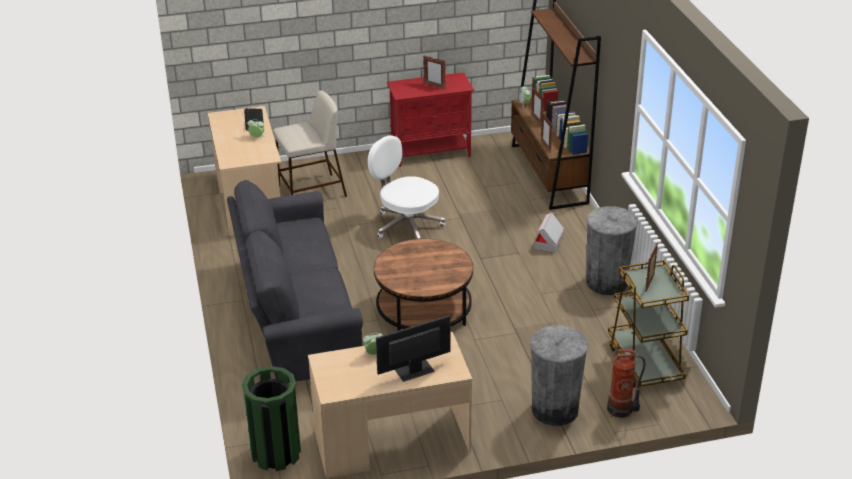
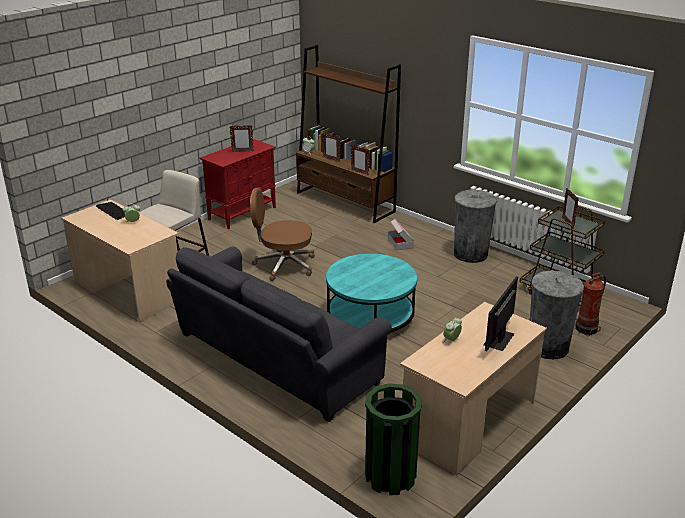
camera: 35 degrees left, 5 degrees down
(406, 225) = (283, 265): white office chair -> brown office chair
(424, 310) = (370, 317): brown coffee table -> turquoise coffee table

